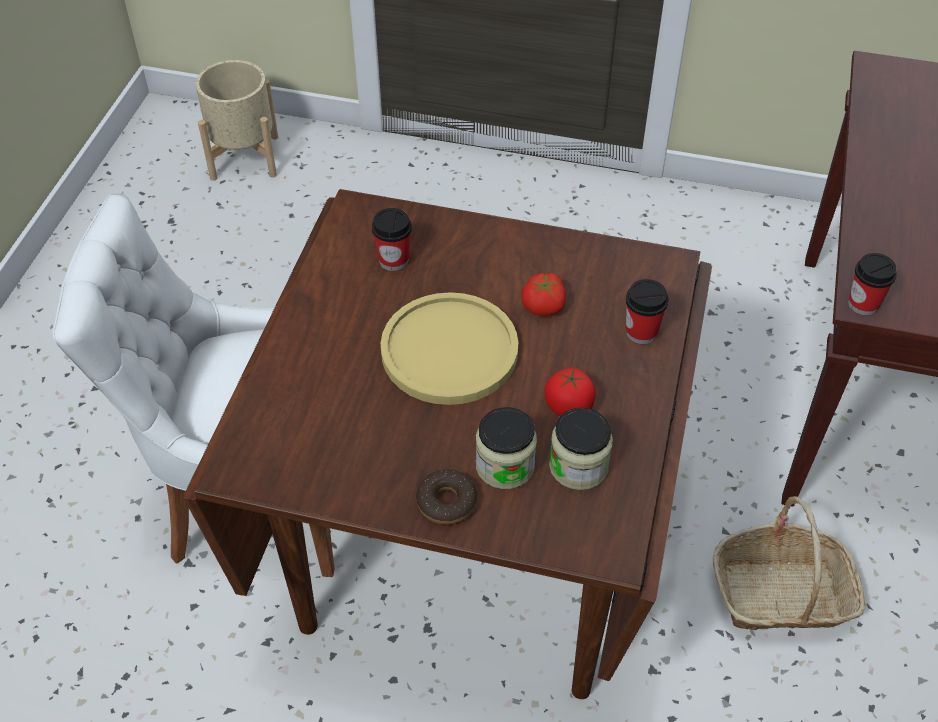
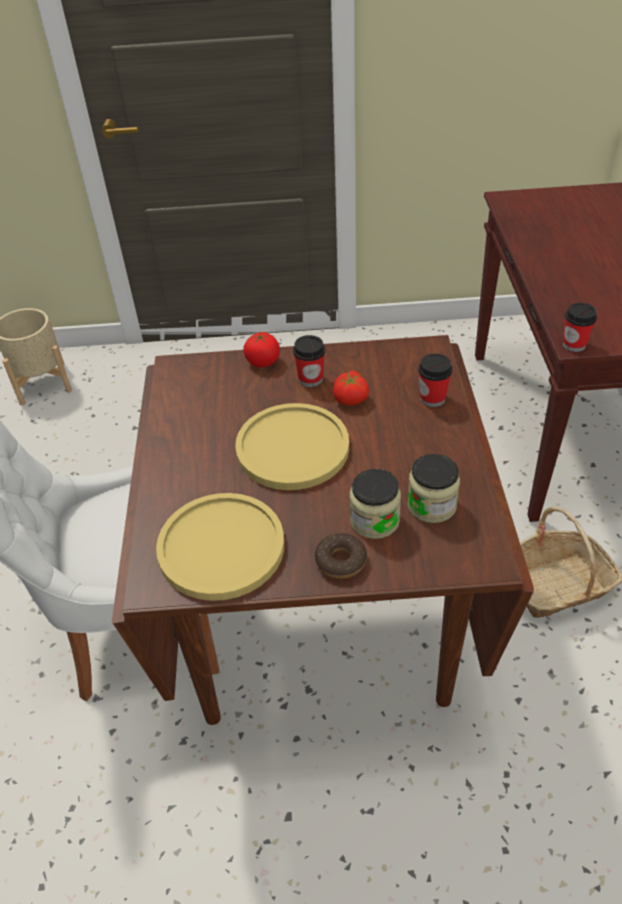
camera: 15 degrees left, 5 degrees down
(323, 448) = (221, 547): none -> yellow plate
(393, 260) = (220, 395): cup -> cup (310, 379)
(569, 406) = (403, 463): tomato -> tomato (263, 361)

